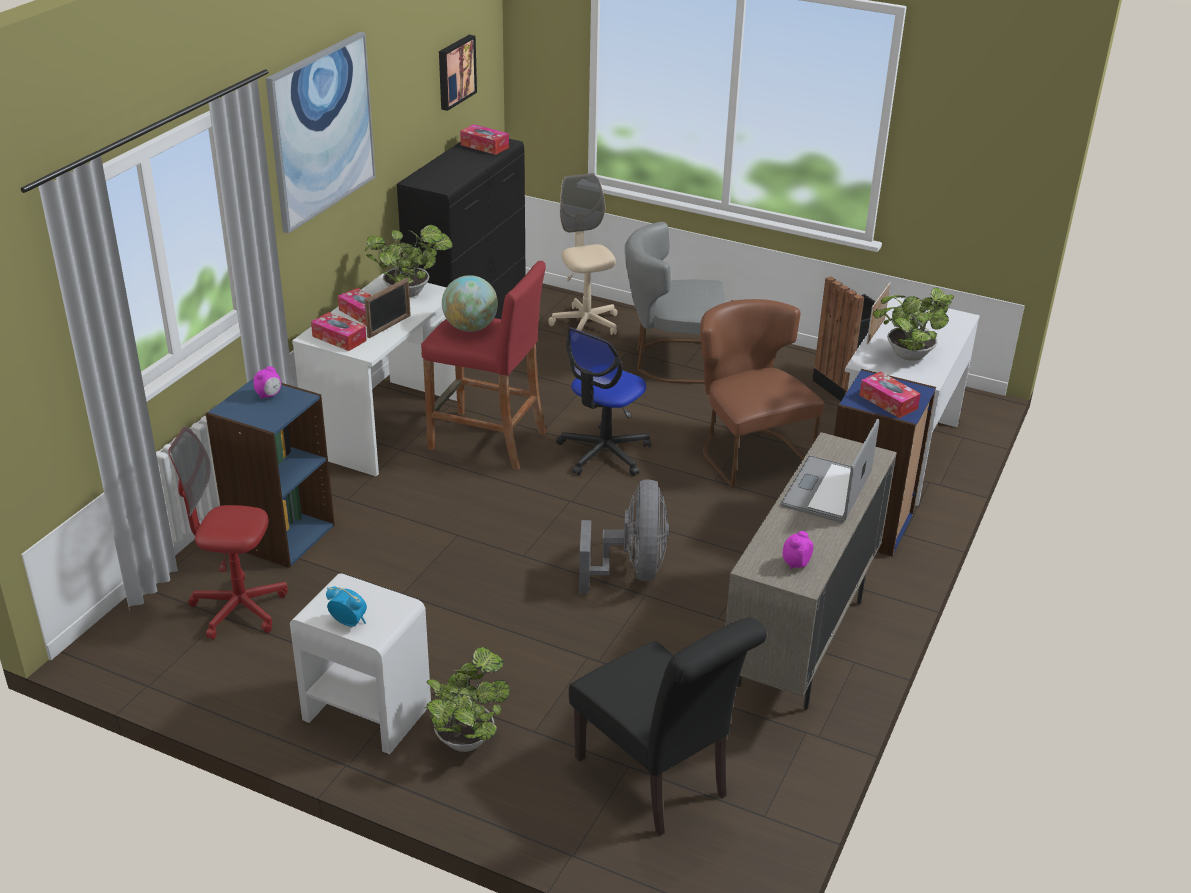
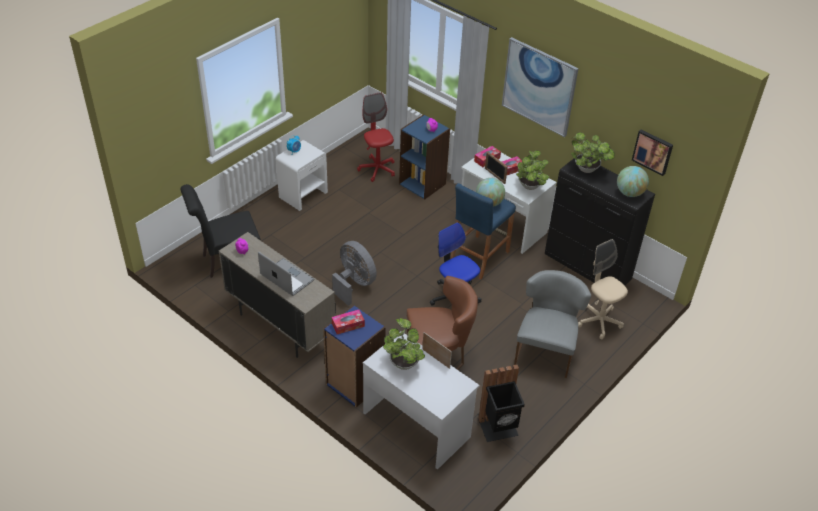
camera: 105 degrees right, 10 degrees up
(239, 609) = (377, 169): red office chair -> red office chair turned 45 degrees counterclockwise
(467, 737) = (277, 217): potted plant -> potted plant (588, 170)
(484, 146) = (629, 193): tissue box -> globe
(487, 440) = (479, 257): red stool -> blue stool
(585, 324) = (599, 321): beige office chair -> beige office chair turned 120 degrees counterclockwise
(631, 571) = (354, 284): grey fan -> grey fan turned 150 degrees counterclockwise

